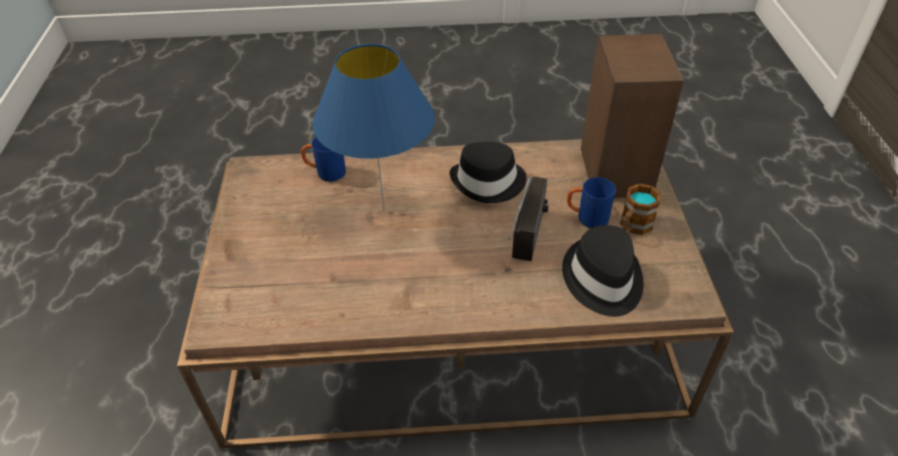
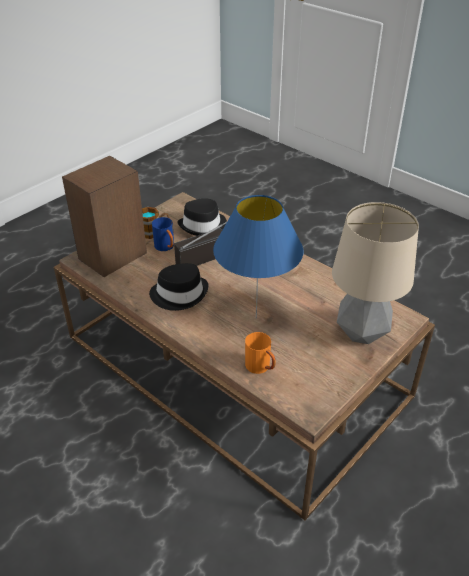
camera: 135 degrees left, 5 degrees down
(255, 270) = (362, 333): none -> table lamp
(325, 173) = (261, 368): blue mug -> orange mug

